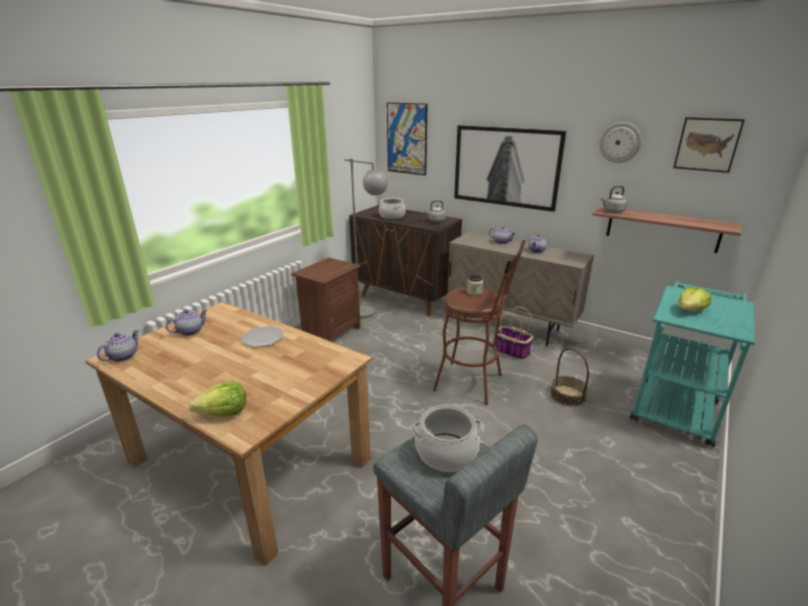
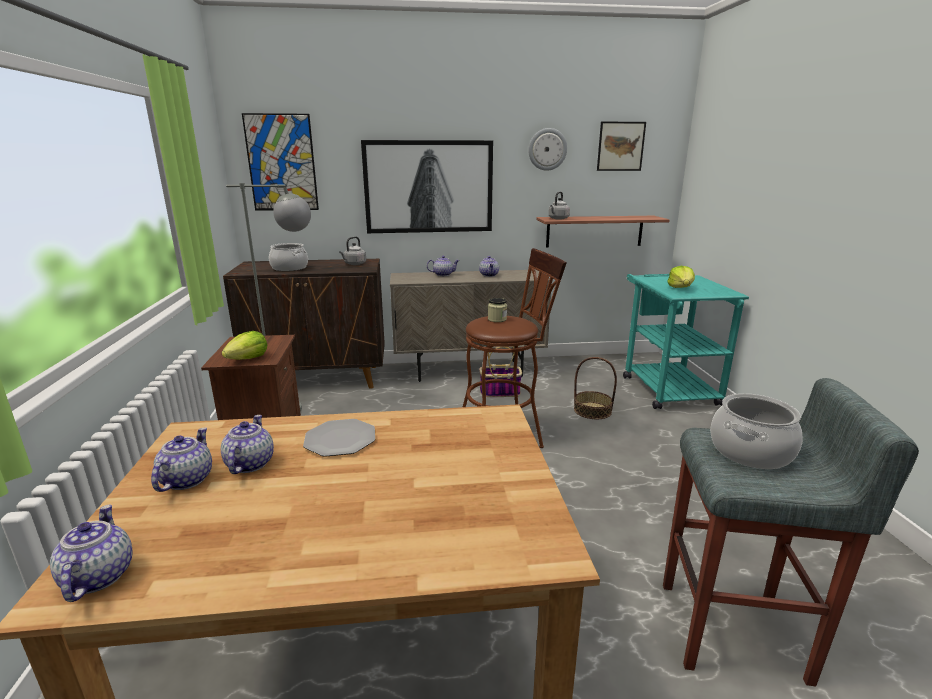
camera: 40 degrees left, 5 degrees down
(217, 334) = (249, 463): none -> teapot
(223, 413) = (472, 547): lettuce -> lettuce (248, 359)

